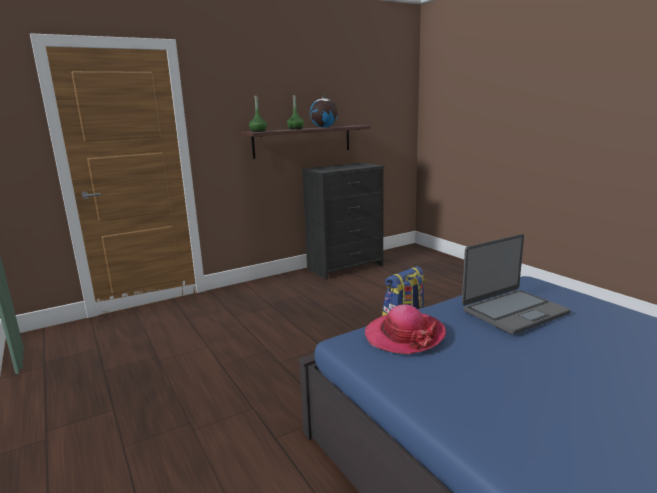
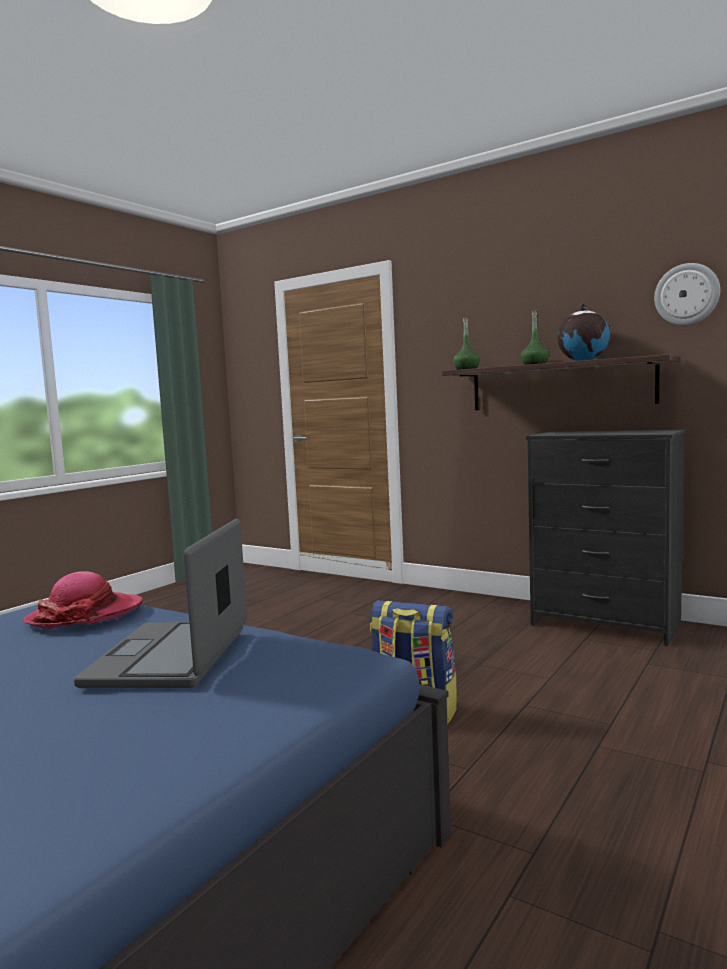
camera: 65 degrees right, 10 degrees down
(358, 93) = (686, 294): none -> wall clock
(513, 311) = (171, 656): laptop -> laptop turned 60 degrees clockwise

